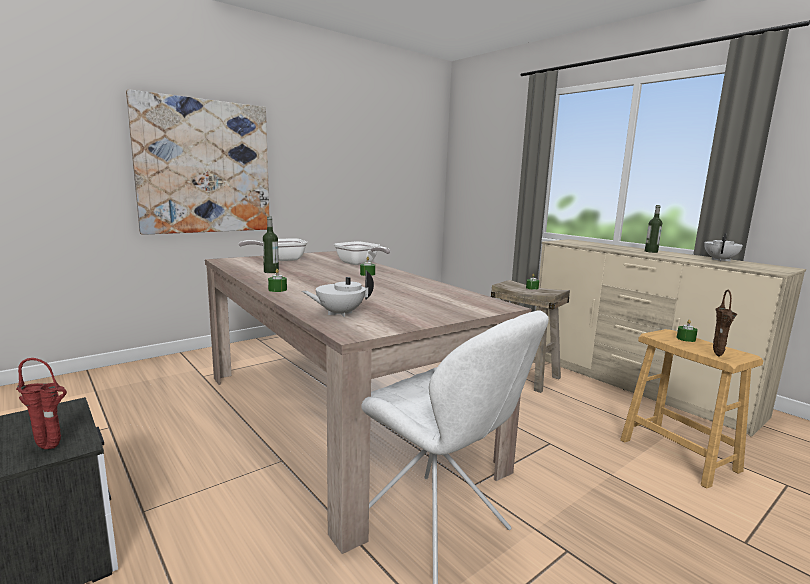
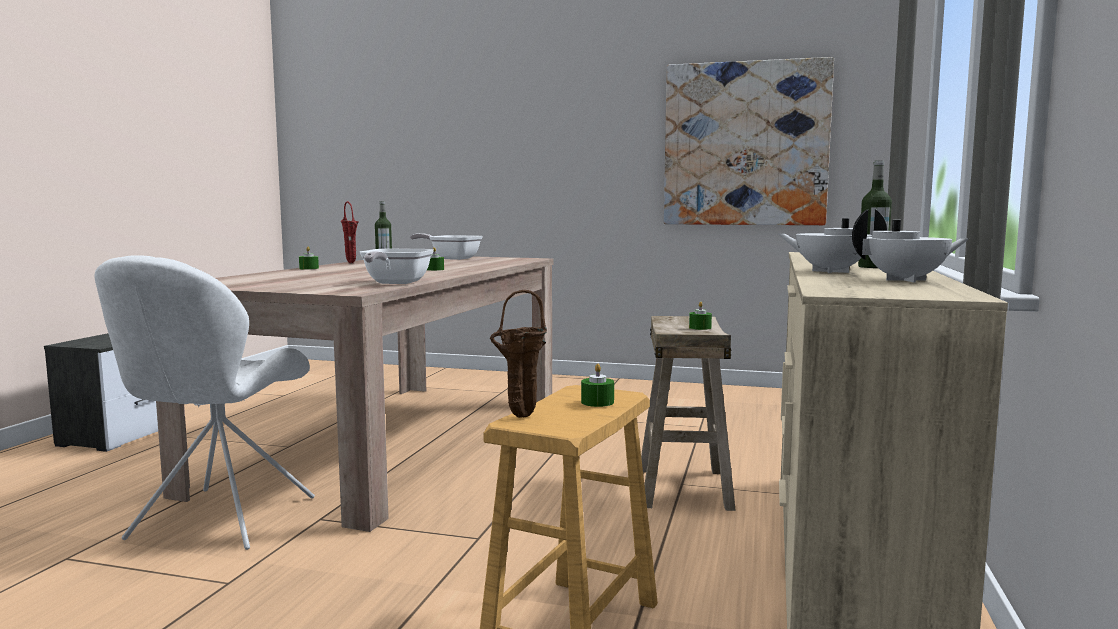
camera: 55 degrees right, 5 degrees down
(52, 448) = (94, 343): red vase -> red vase (352, 263)
(204, 167) = (479, 160): picture -> picture (745, 144)
(339, 313) = (242, 279): white teapot -> white teapot (830, 271)
(359, 264) = (488, 265): frying pan -> frying pan (394, 283)

